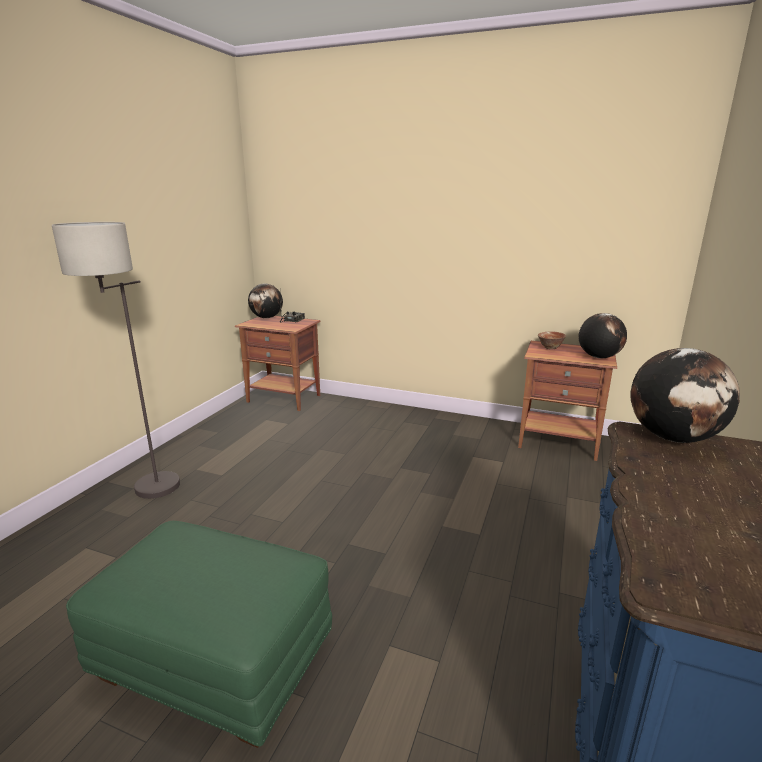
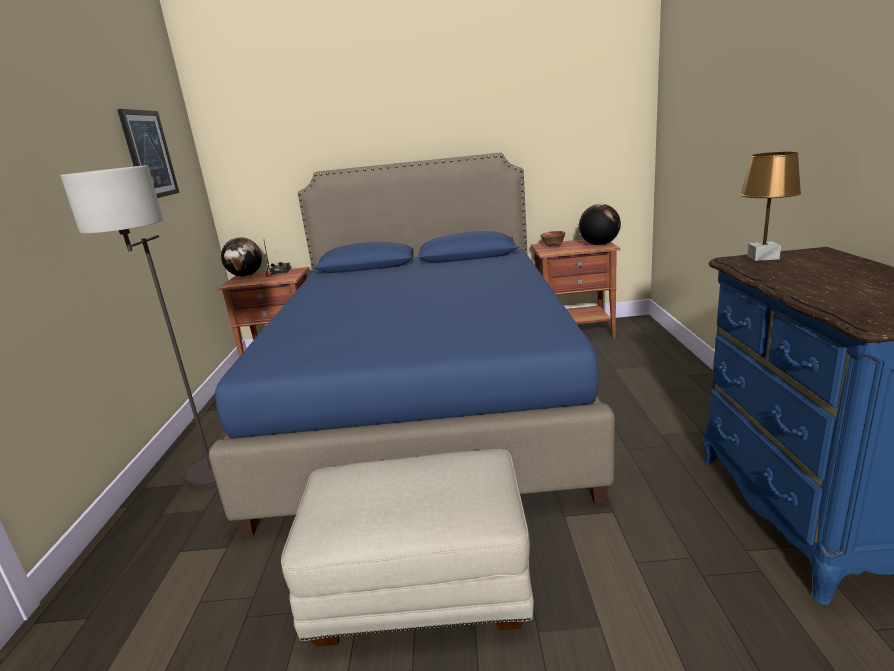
camera: 20 degrees left, 0 degrees up
(187, 205) = (149, 154): none -> picture
(215, 661) = (421, 586): green ottoman -> beige ottoman
(362, 475) = (426, 402): none -> blue bed
(673, 438) = (763, 257): globe -> brown table lamp

